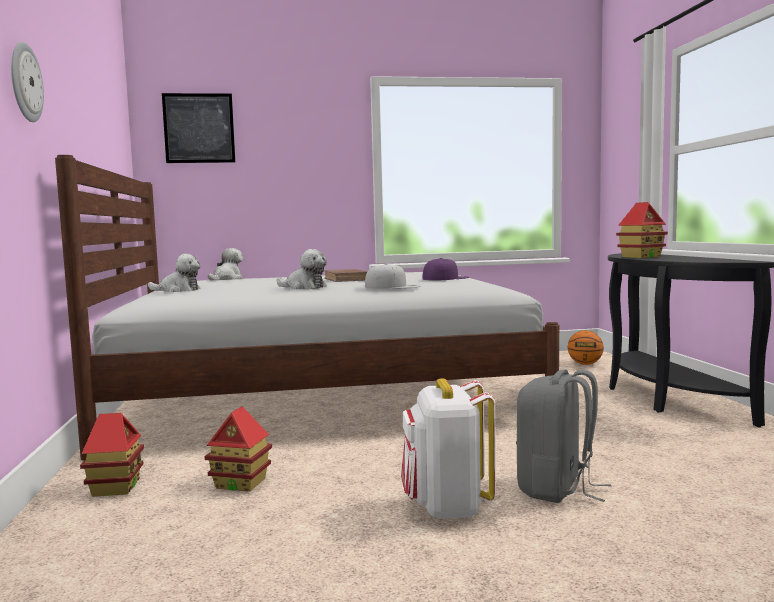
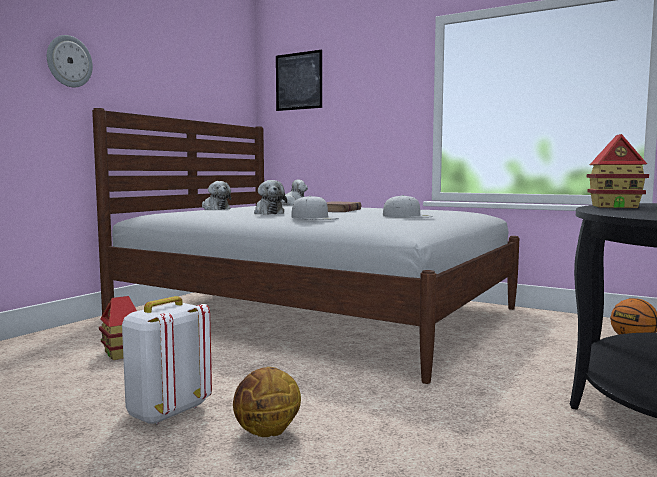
camera: 40 degrees right, 0 degrees up
(116, 487) = (75, 336): toy house -> none
(445, 278) = (408, 216): purple cap -> white cap
(557, 489) = (267, 433): grey backpack -> basketball

